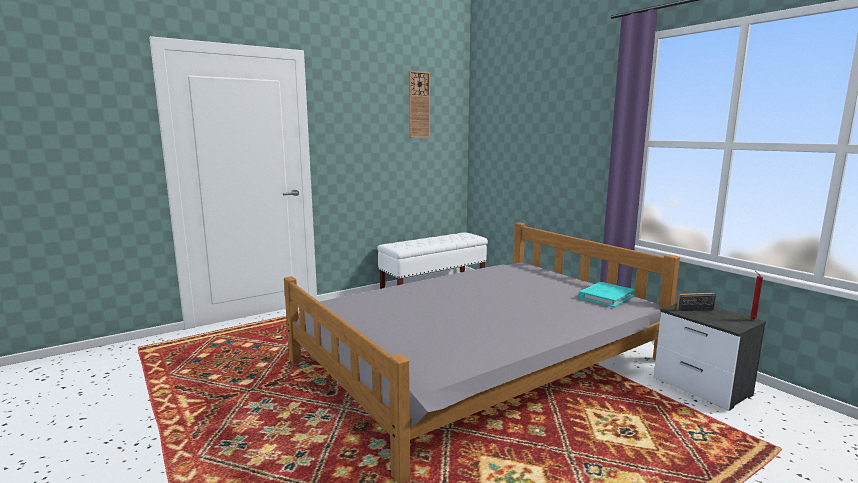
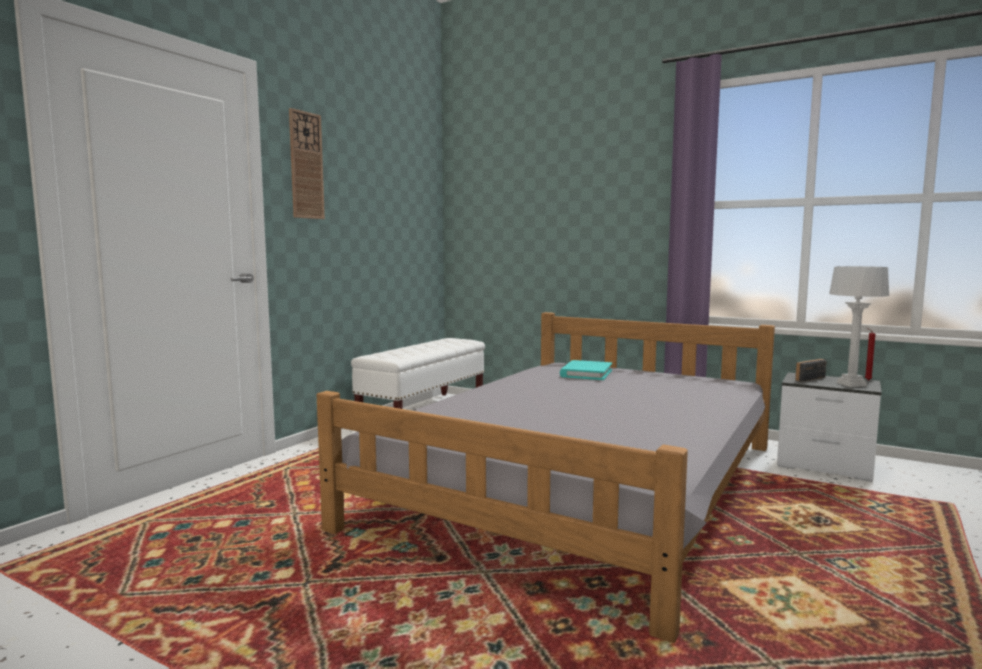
camera: 25 degrees left, 5 degrees down
(419, 105) = (392, 163): wall clock -> wall clock (306, 165)
(606, 297) = (705, 381): turquoise book -> turquoise book (586, 373)
(724, 321) = (851, 384): none -> grey table lamp

